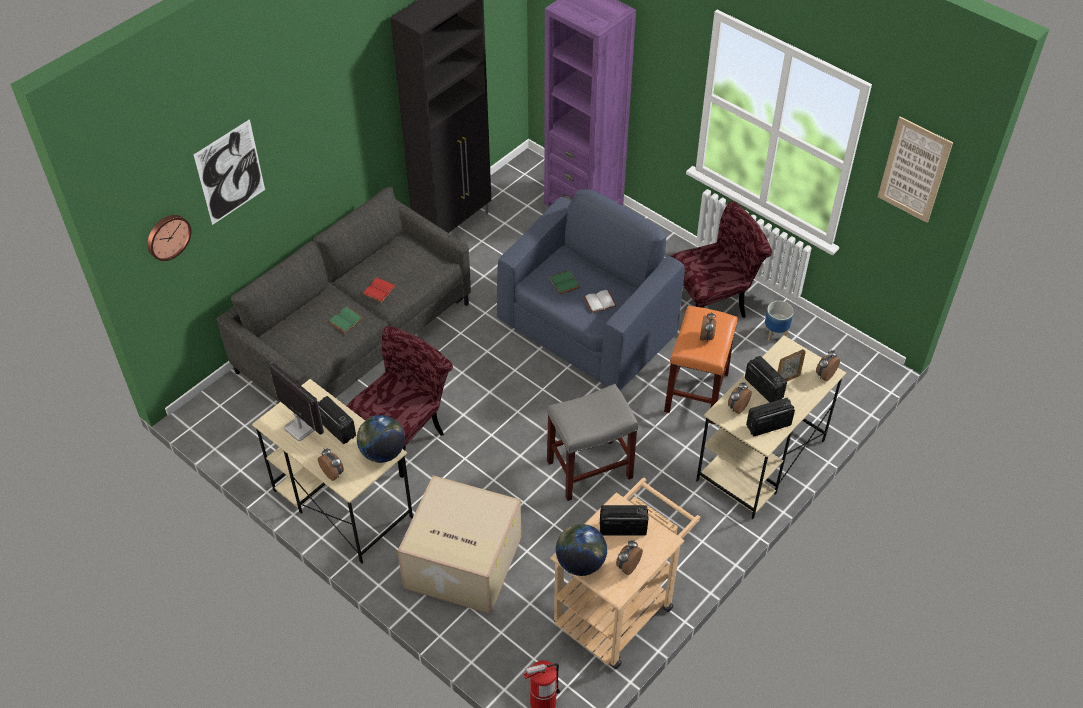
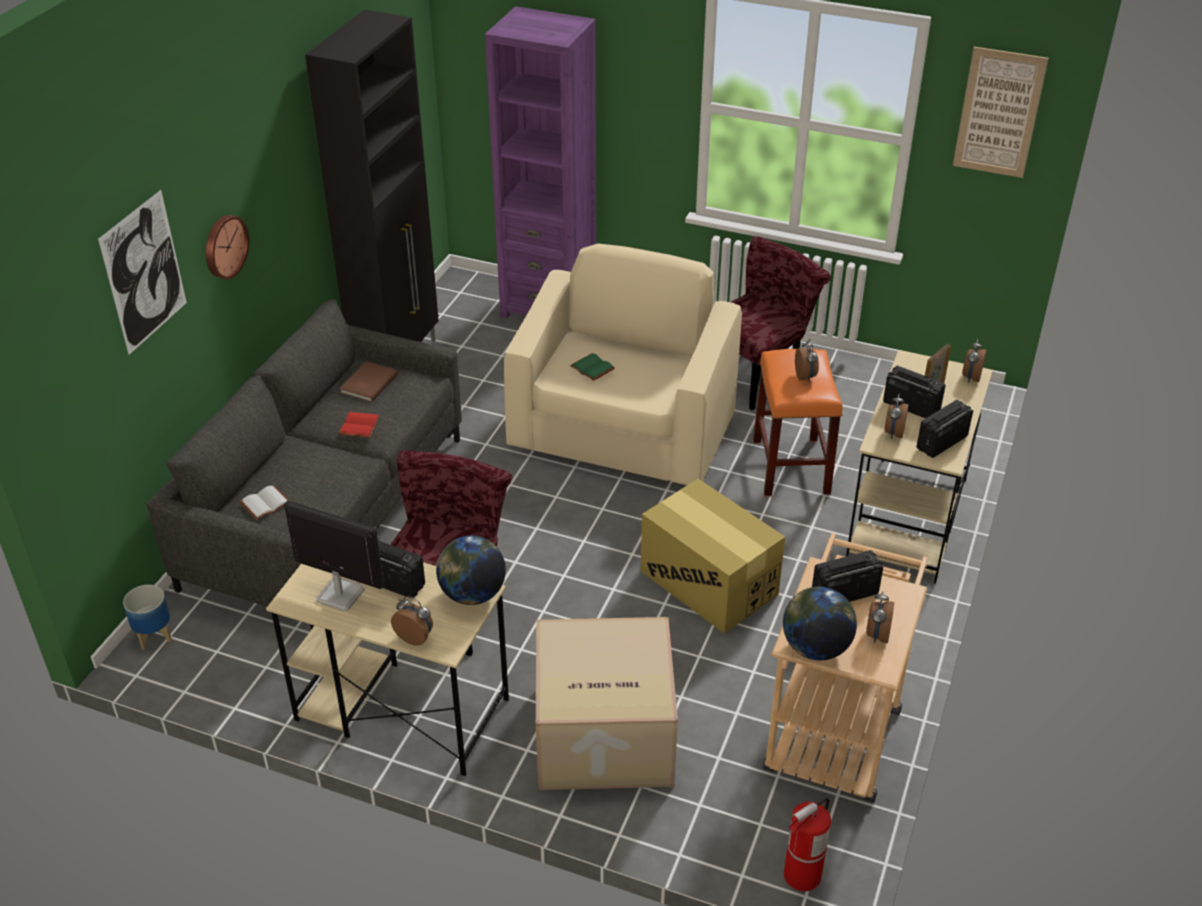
camera: 20 degrees left, 10 degrees down
(167, 236) = (75, 371): wall clock -> wall clock (224, 246)
(346, 320) = (330, 468): green book -> none
(399, 256) = (367, 383): none -> brown book
(587, 329) = (623, 432): blue armchair -> beige armchair
(589, 470) = (709, 582): grey stool -> cardboard box
(600, 301) = (647, 377): white book -> white book (265, 502)
(775, 333) = (845, 385): planter -> planter (154, 635)

